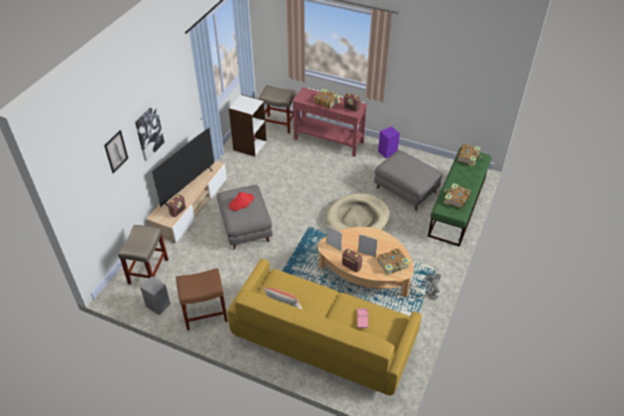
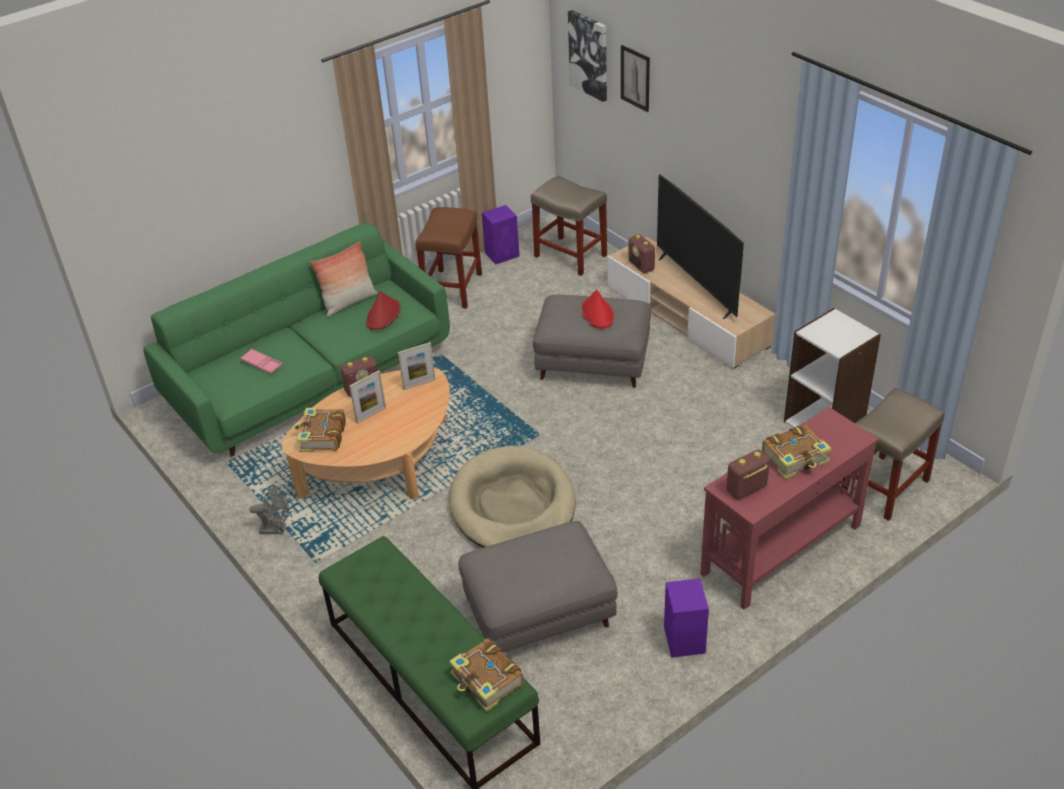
camera: 120 degrees right, 5 degrees down
(149, 132) = (693, 128): picture -> picture (589, 55)
(157, 305) = (503, 254): grey speaker -> purple speaker
(289, 286) = (383, 315): none -> red hat
(323, 339) = (312, 380): yellow sofa -> green sofa
(456, 199) = (383, 586): book -> none

